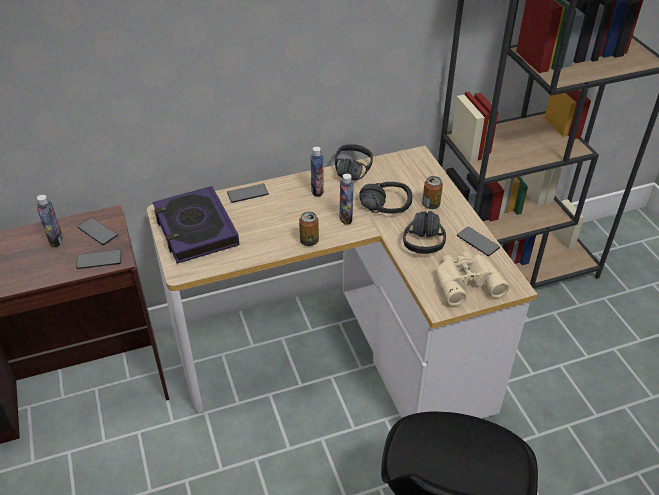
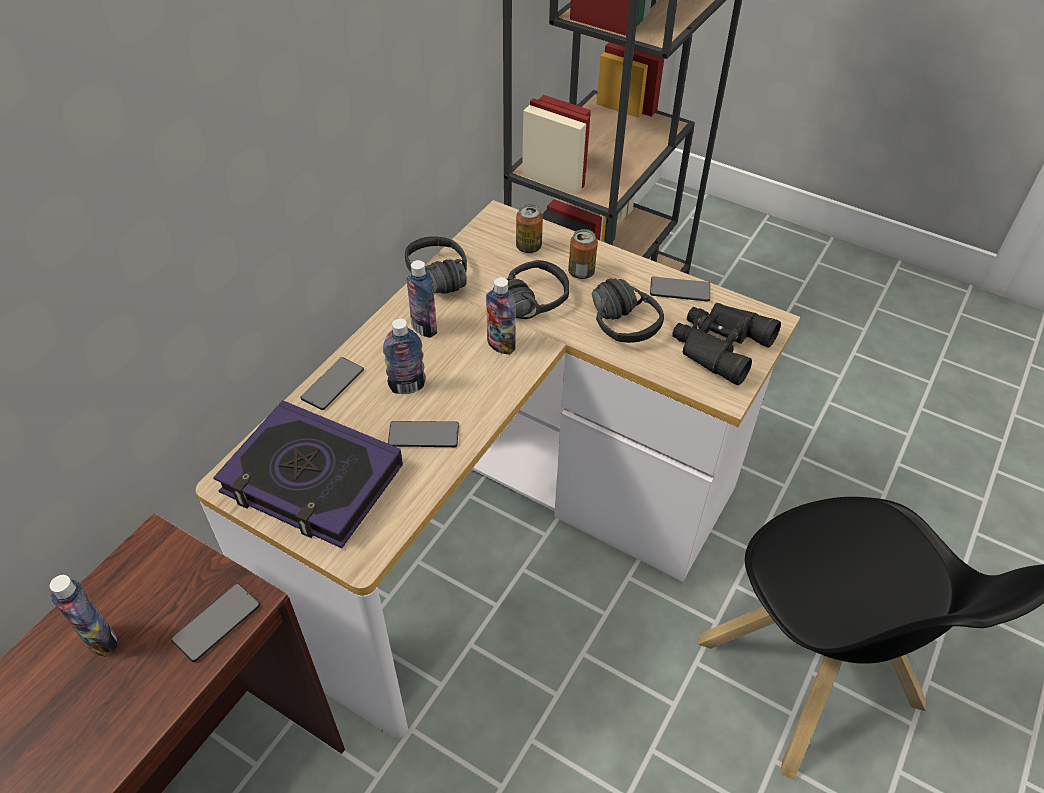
camera: 40 degrees left, 5 degrees up
(97, 232) = (162, 579): phone -> phone (423, 435)
(279, 213) = (407, 386): none -> bottle
(309, 241) = (489, 403): can -> can (528, 247)
(465, 281) = (718, 345): beige binoculars -> black binoculars

